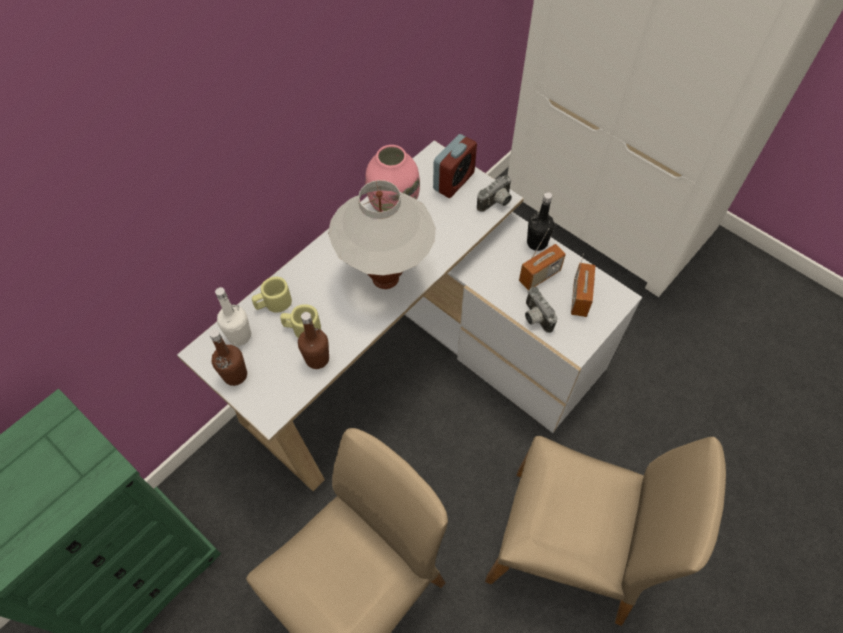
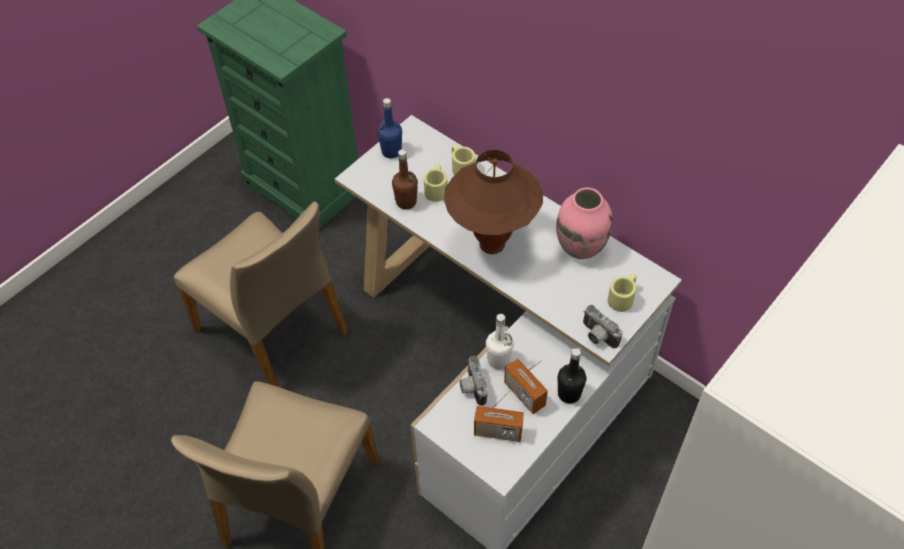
camera: 90 degrees right, 5 degrees down
(235, 375) = (391, 151): brown bottle -> blue bottle
(239, 336) = (428, 149): white bottle -> white bottle (498, 360)
(385, 279) = (491, 245): white table lamp -> brown table lamp
(453, 181) = (623, 297): alarm clock -> beige mug
(534, 317) = (471, 387): camera -> camera turned 75 degrees counterclockwise

